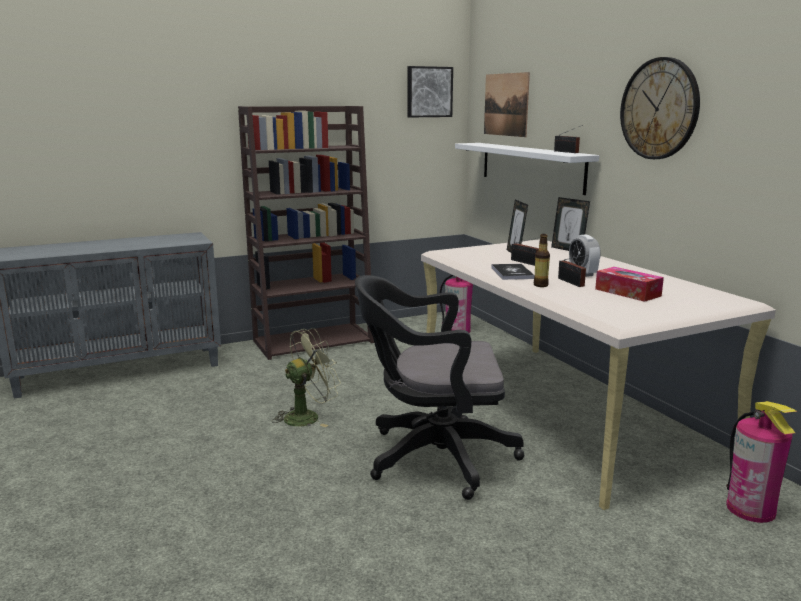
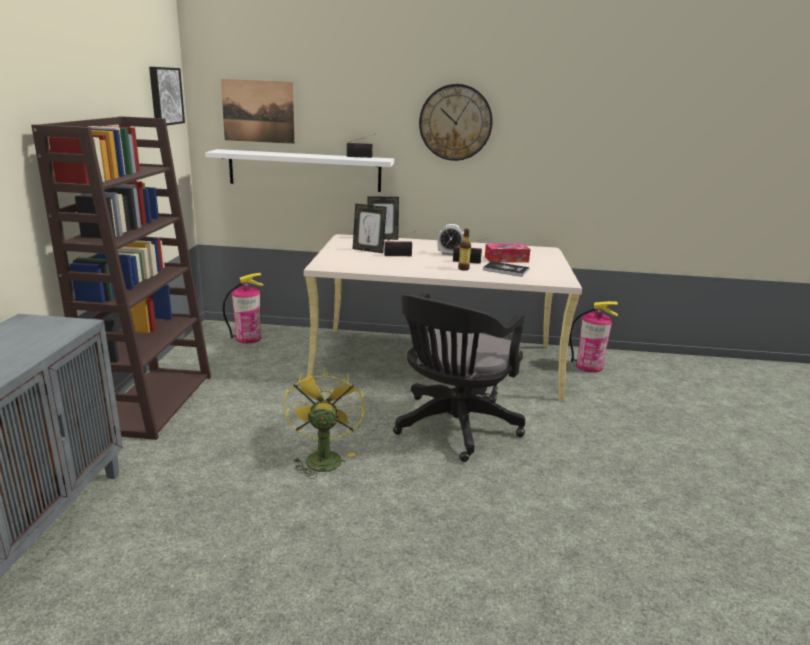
camera: 60 degrees left, 5 degrees up
(308, 416) = (322, 457): green fan -> yellow fan
(512, 273) = (421, 265): book -> book (506, 270)

